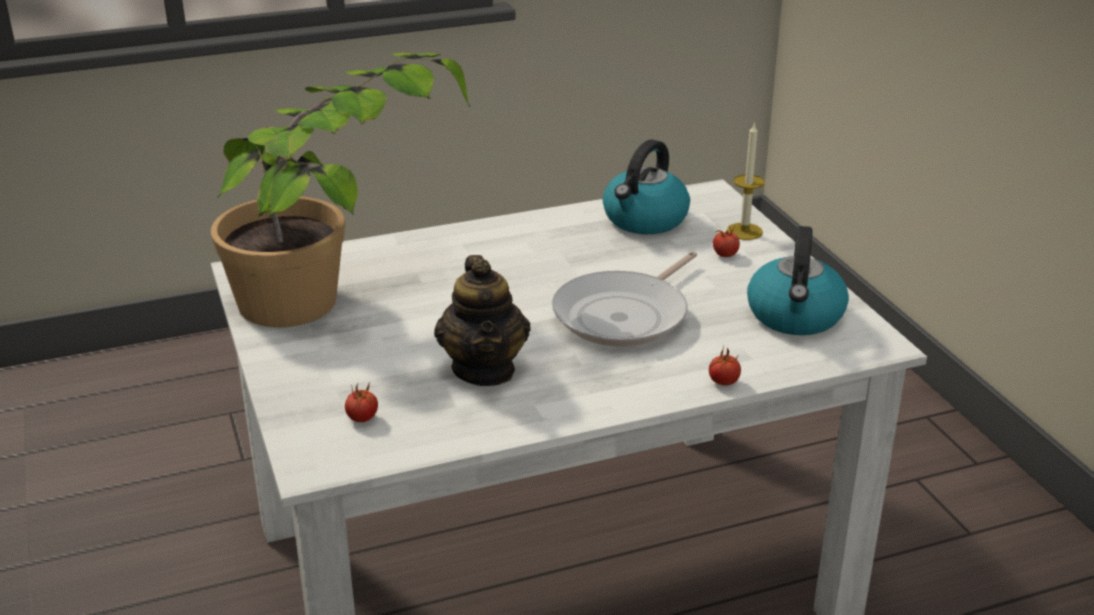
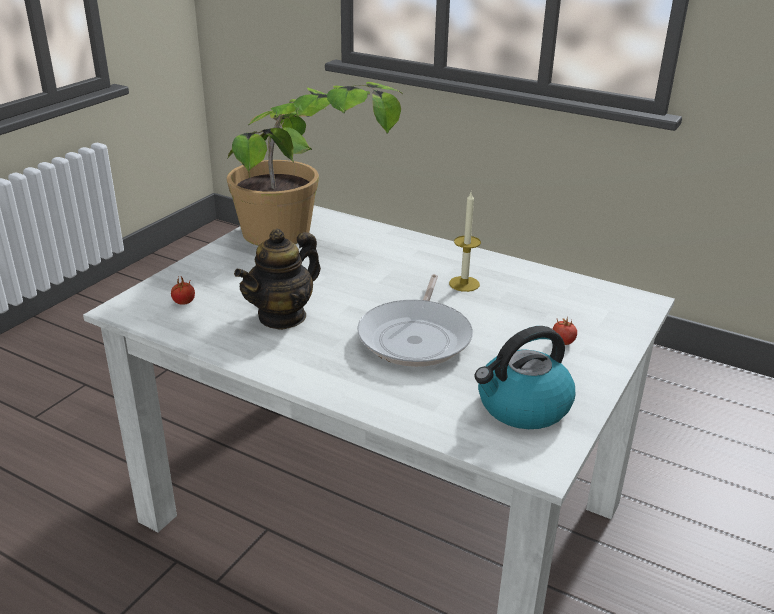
camera: 50 degrees right, 0 degrees up
(625, 315) = (417, 337): frying pan -> frying pan turned 75 degrees counterclockwise
(644, 220) = (556, 293): kettle -> none
(723, 382) = (382, 410): tomato -> none
(744, 231) = (612, 337): candle -> candle (464, 284)

